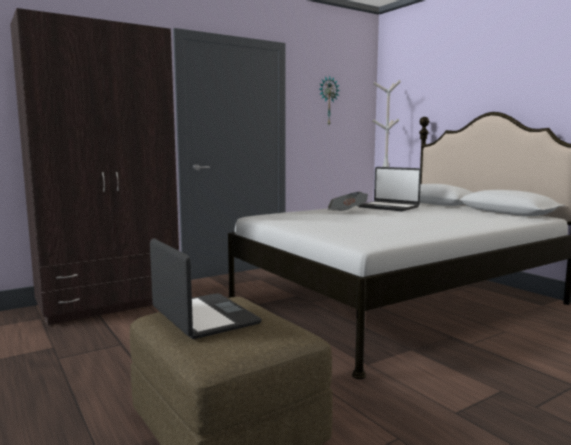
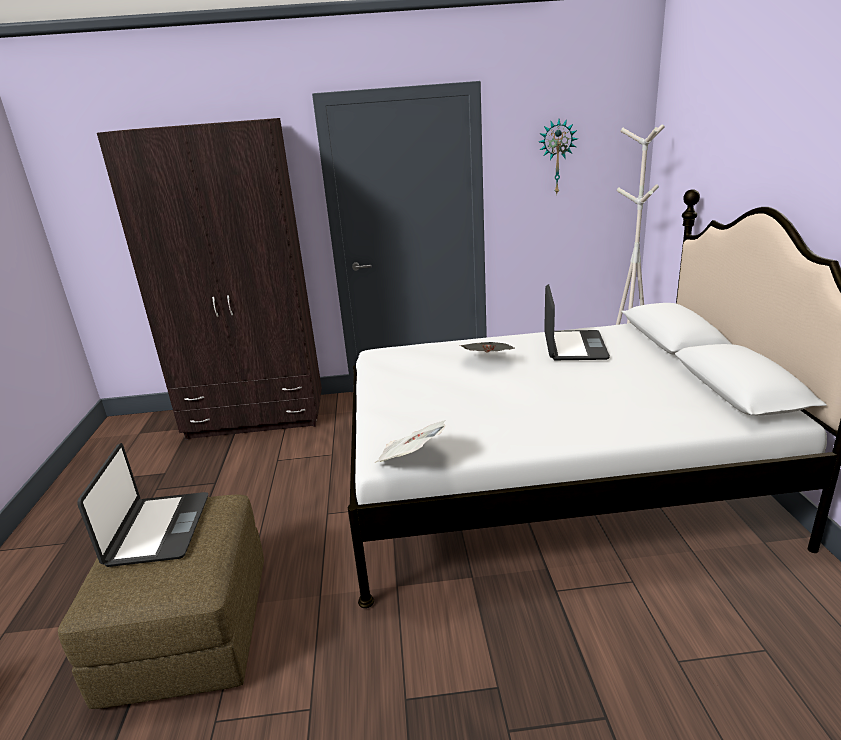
camera: 30 degrees right, 15 degrees up
(385, 242) = (411, 458): none -> newspaper
(388, 207) = (573, 347): laptop -> laptop turned 150 degrees counterclockwise

